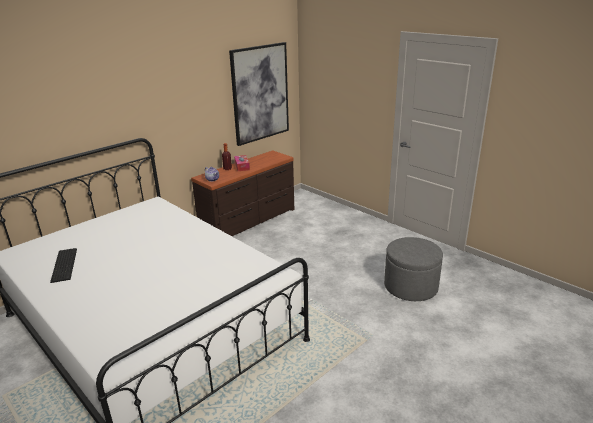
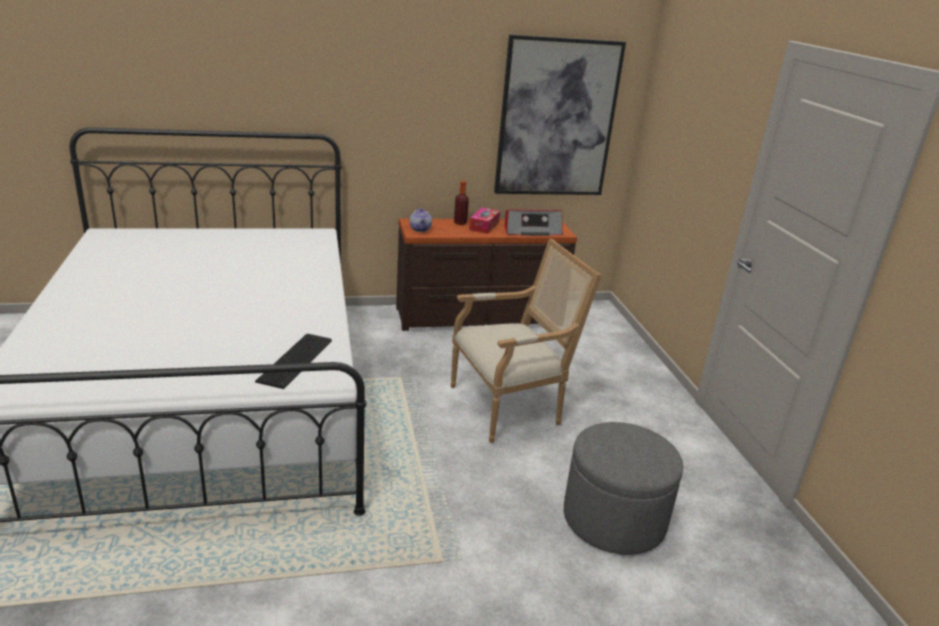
camera: 30 degrees right, 0 degrees up
(65, 264) = (128, 266): keyboard -> keyboard (297, 360)
(268, 161) = (531, 230): none -> radio
(315, 258) = (510, 406): none -> armchair

